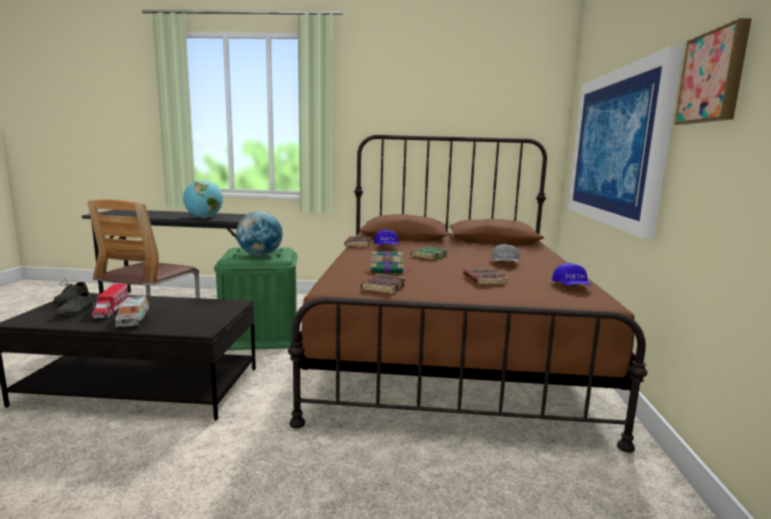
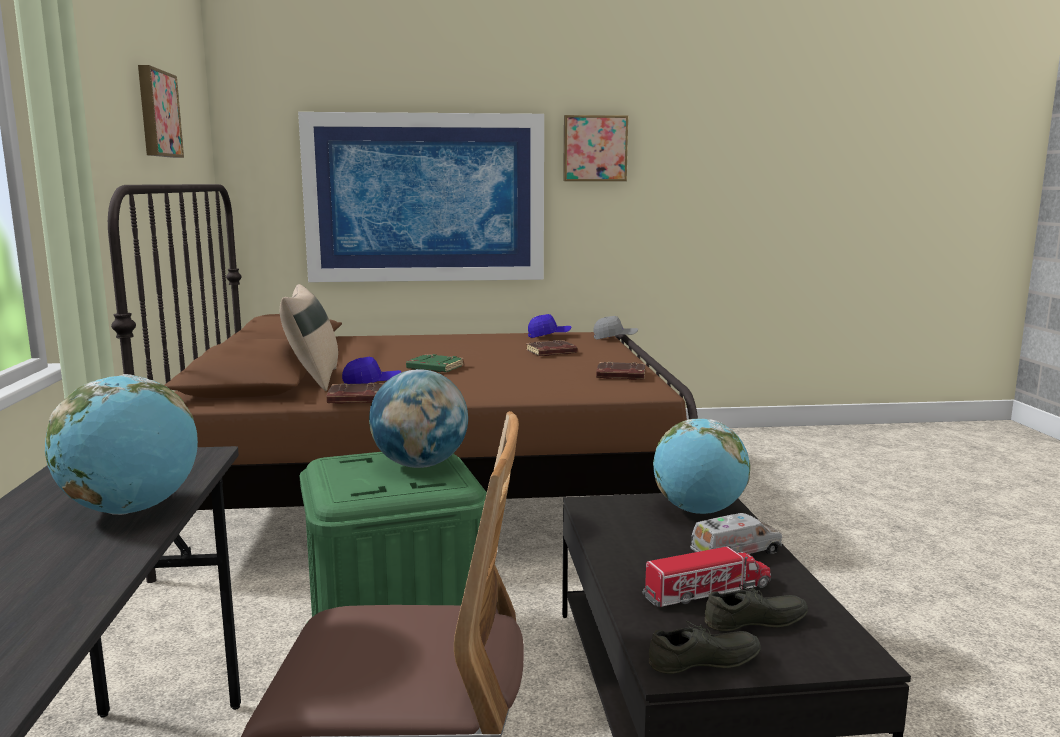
camera: 100 degrees left, 0 degrees up
(192, 323) = (699, 511): none -> globe
(388, 270) = (538, 378): book -> none
(405, 241) = (312, 380): none -> beige pillow
(461, 101) = (157, 114): none -> picture
(505, 263) = (460, 347): grey cap -> grey cap (615, 338)

